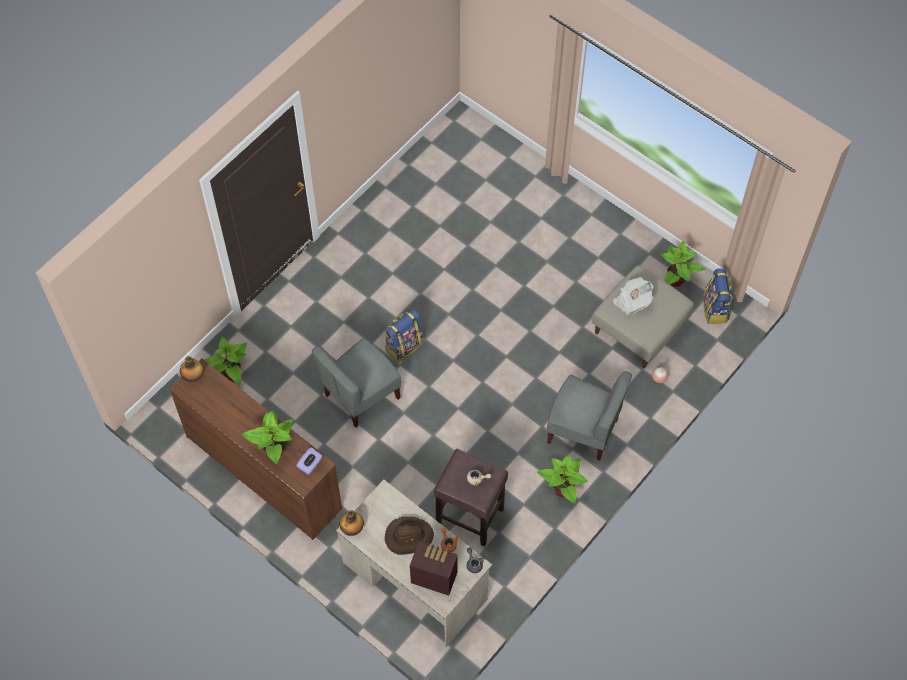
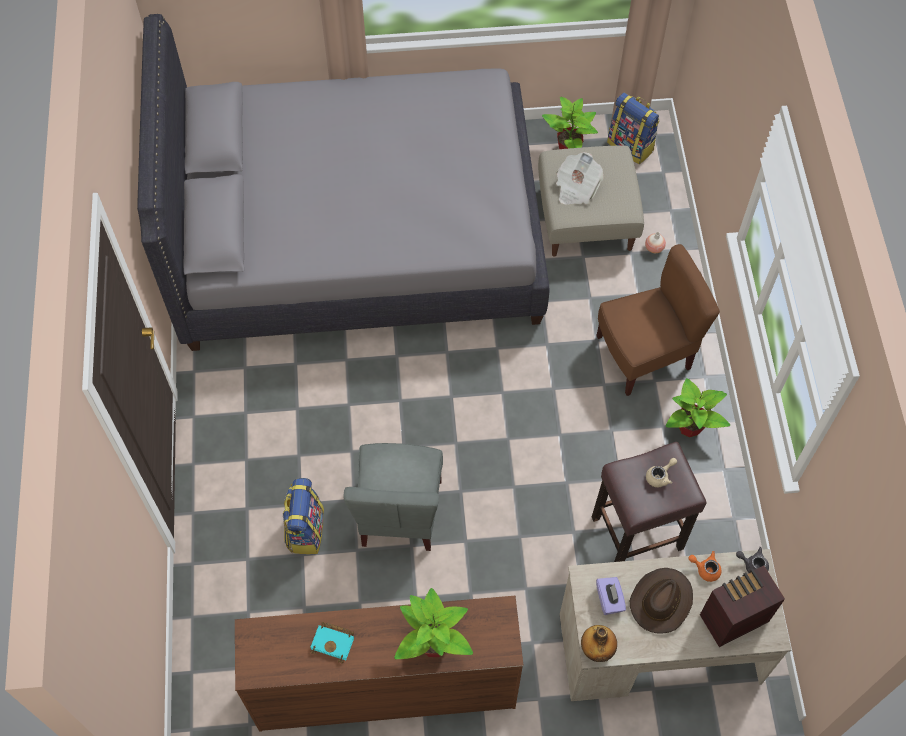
camera: 45 degrees left, 0 degrees up
(193, 376) = (248, 649): bottle -> none
(231, 374) = (236, 617): potted plant -> none
(232, 408) = (334, 642): none -> turquoise book
(310, 465) = (490, 622): purple tissue box -> purple tissue box (609, 600)
(403, 346) = (387, 425): backpack -> backpack (305, 530)
(499, 231) = (358, 235): none -> grey bed
(583, 430) = (644, 354): grey chair -> brown chair

